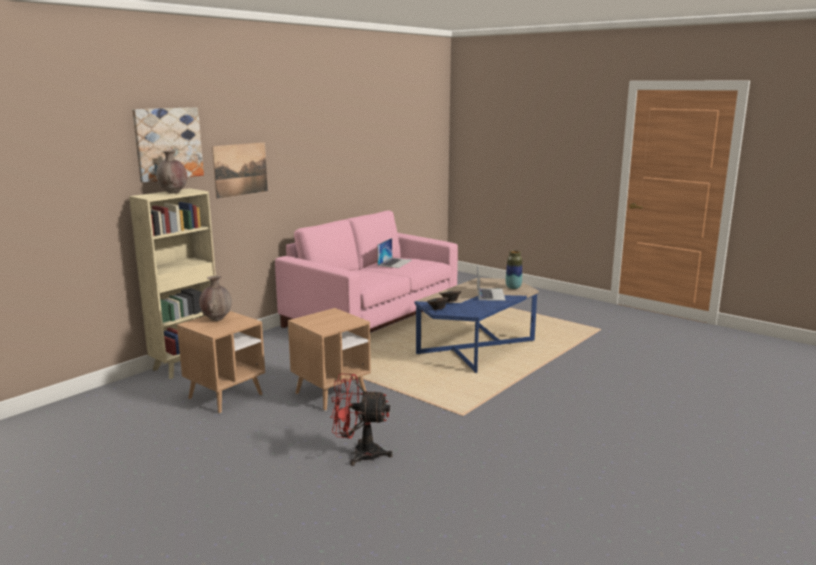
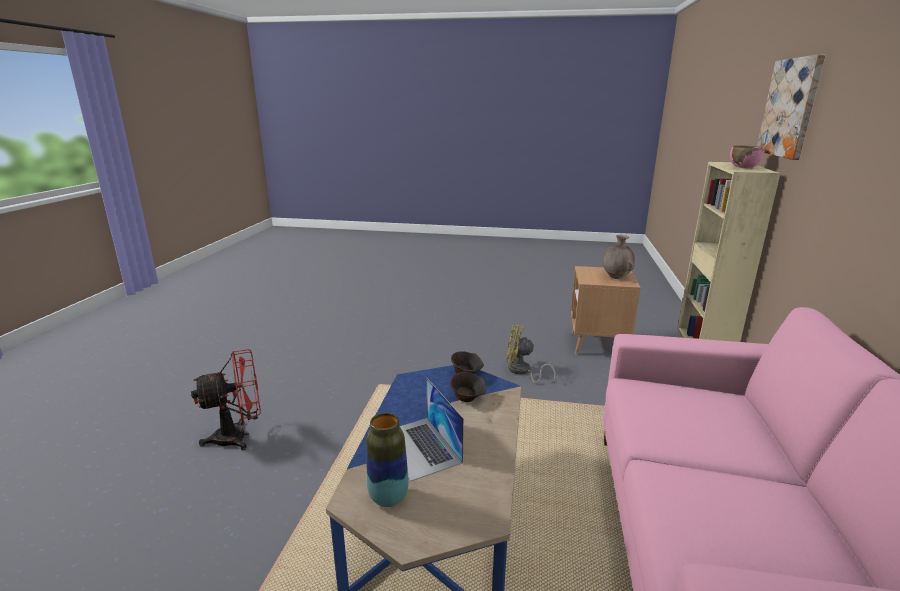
camera: 150 degrees right, 5 degrees up
(173, 192) = (743, 167): brown vase -> pink bowl
(240, 169) = (838, 167): picture -> none
(331, 394) = (522, 372): brown side table -> yellow fan
(359, 454) = (433, 334): red fan -> red fan (239, 436)
(395, 262) = (765, 513): laptop -> none

